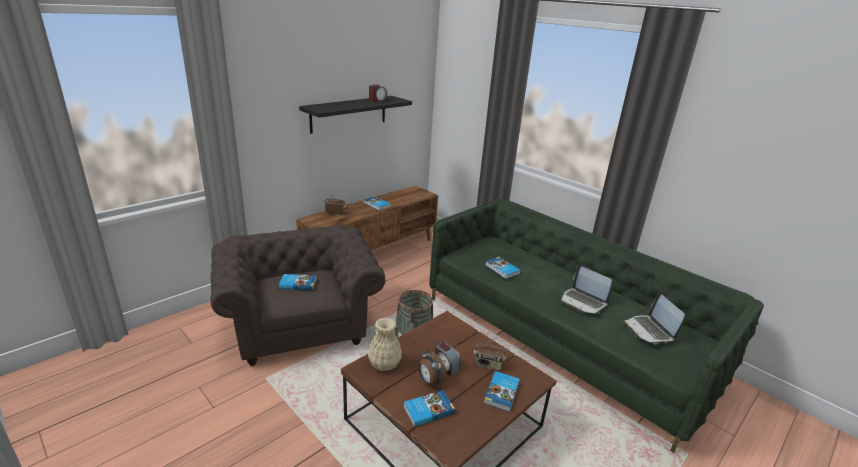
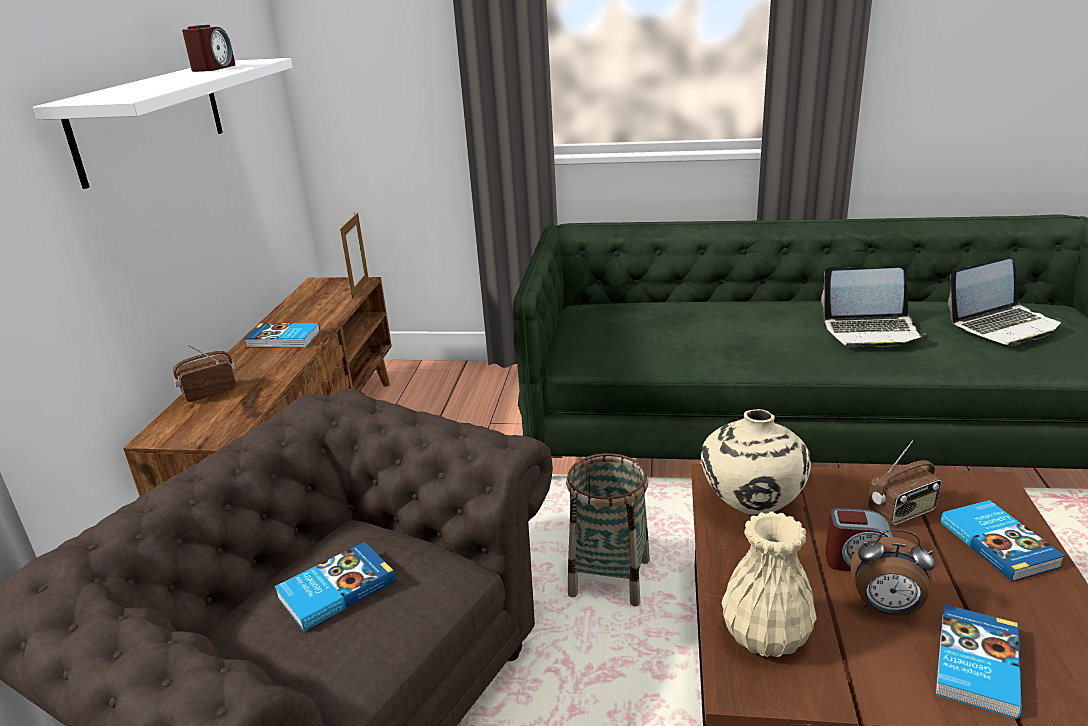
camera: 35 degrees left, 0 degrees up
(349, 114) = (151, 119): black shelf -> white shelf
(424, 197) = (360, 289): none -> picture frame
(440, 333) = (750, 509): none -> beige vase
(502, 269) = (687, 344): book -> none
(650, 330) = (1003, 326): laptop -> laptop turned 60 degrees counterclockwise

